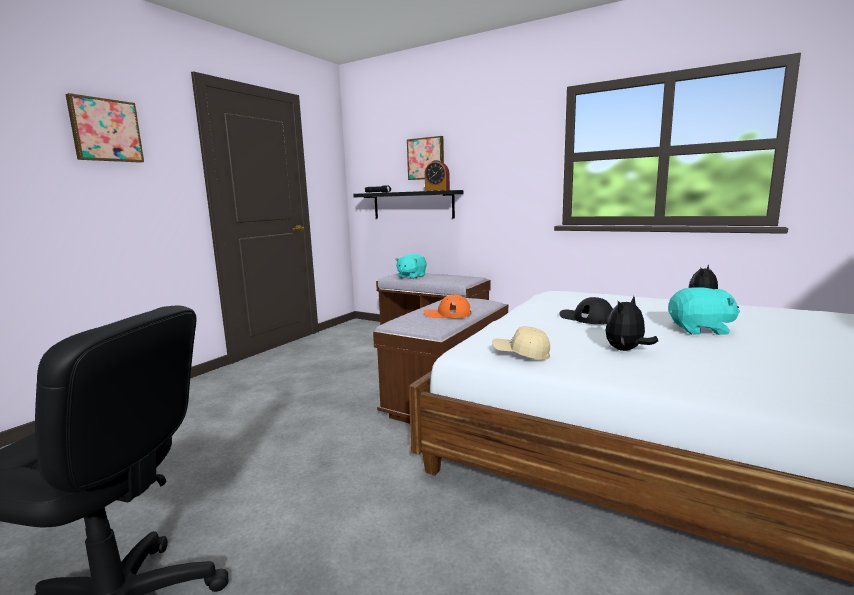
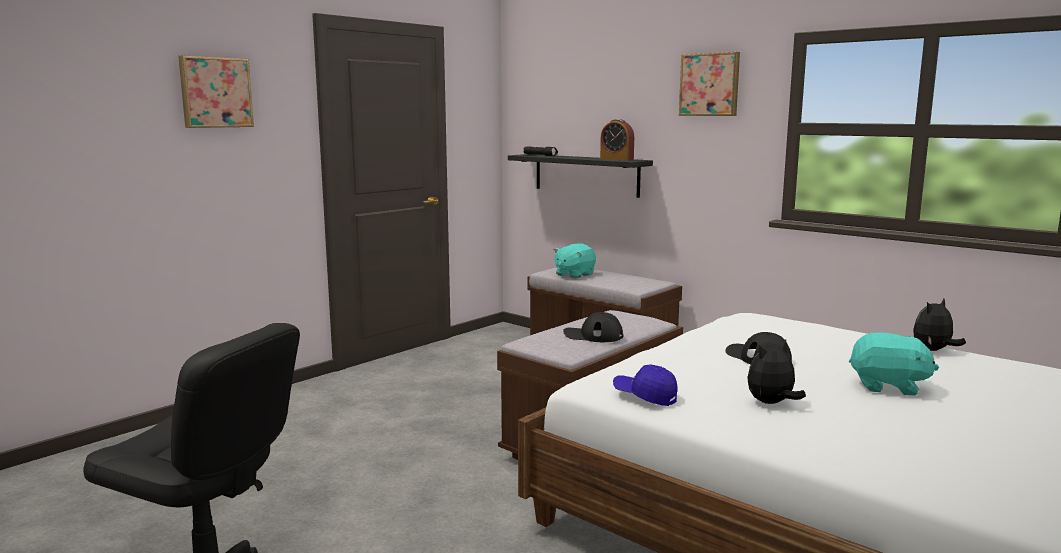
camera: 10 degrees right, 0 degrees up
(426, 158) = (606, 114): picture -> picture (710, 85)
(447, 314) = (593, 335): orange cap -> black cap
(521, 354) = (645, 396): beige cap -> blue cap

